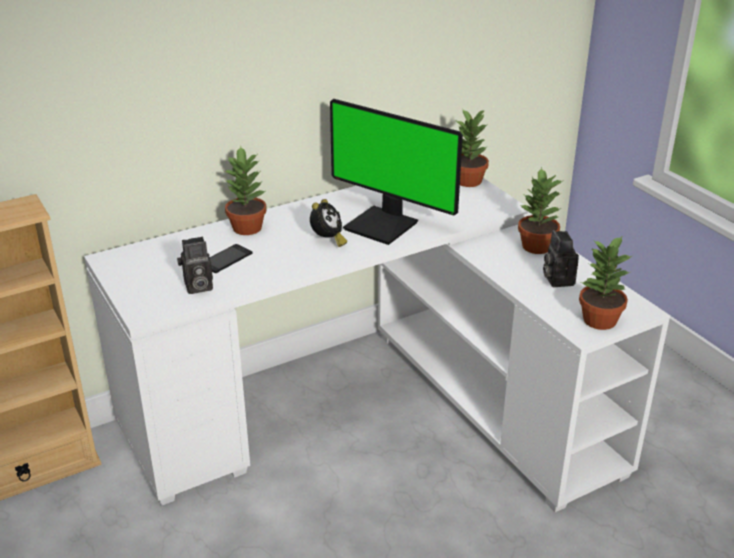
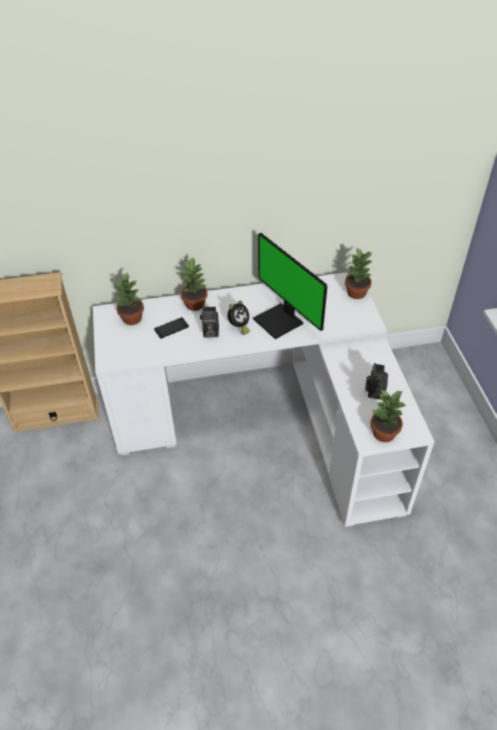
camera: 20 degrees right, 15 degrees up
(197, 287) = (145, 347): camera -> camera (210, 333)
(536, 247) = (376, 360): potted plant -> potted plant (131, 319)

